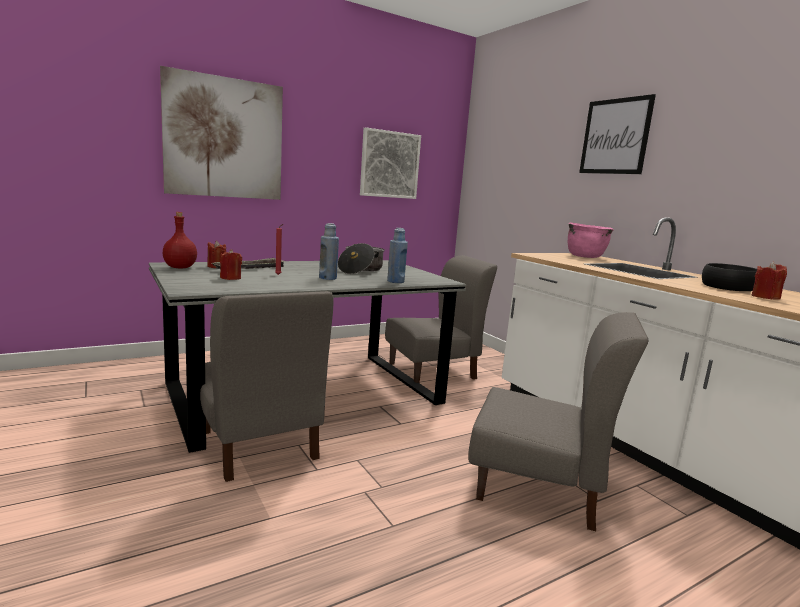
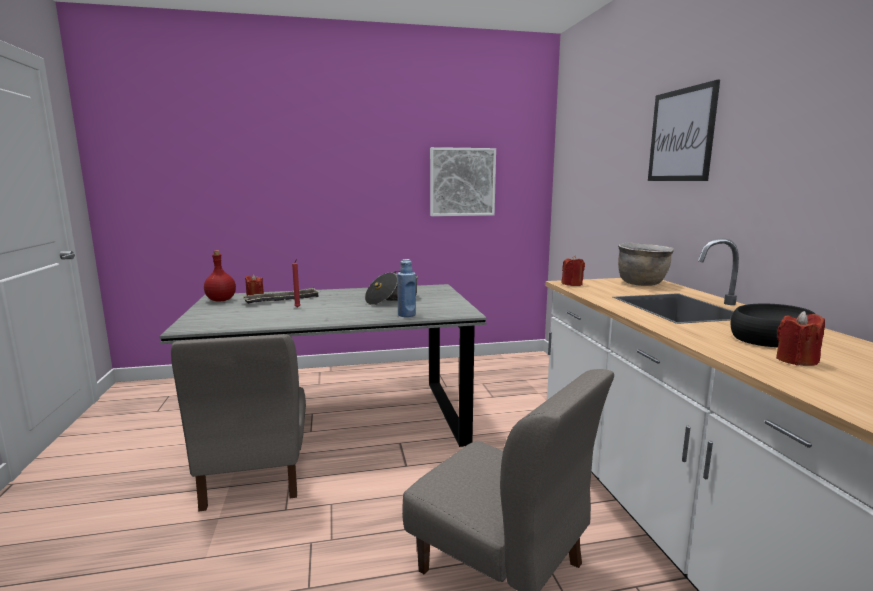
camera: 20 degrees right, 0 degrees up
(224, 138) = (289, 173): picture -> none
(230, 278) = (246, 313): red candle -> red candle (572, 284)
(327, 278) = (340, 311): blue bottle -> none
(433, 371) = (487, 404): grey chair -> none
(585, 256) = (642, 284): pink cooking pot -> brown cooking pot

